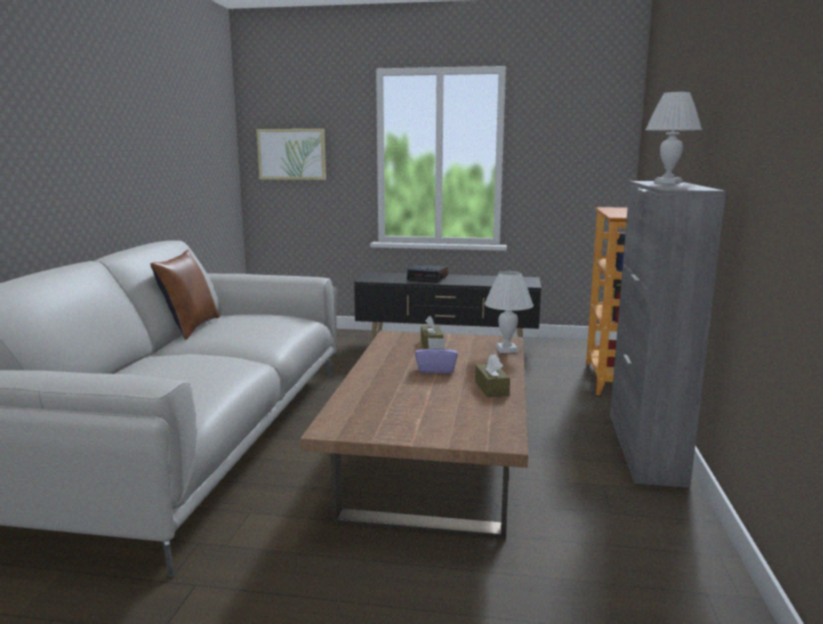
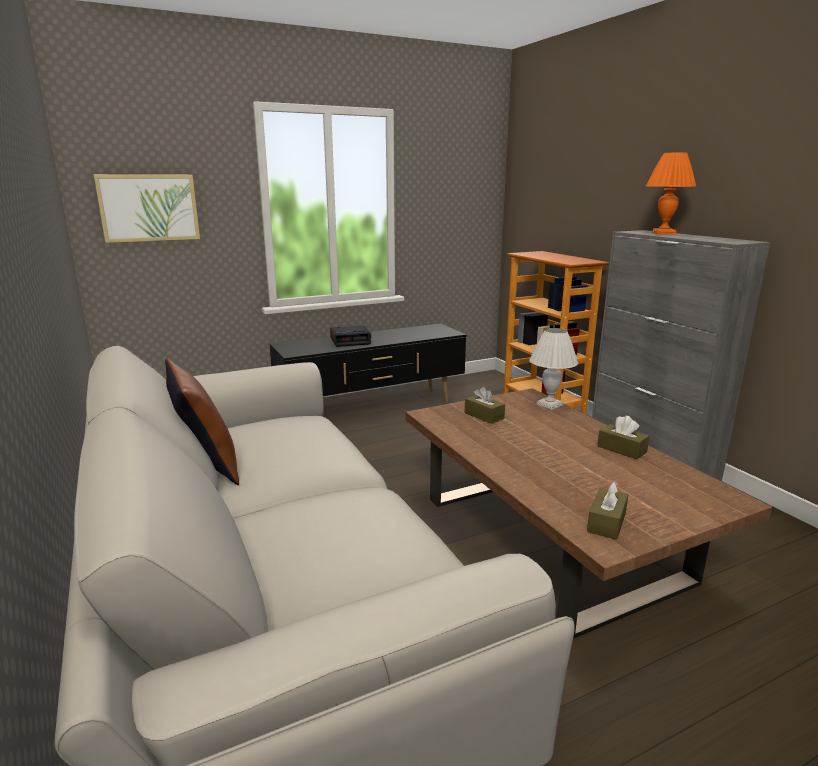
camera: 35 degrees left, 5 degrees up
(362, 420) = (606, 522): none -> brown tissue box
(436, 370) = (544, 443): purple tissue box -> none
(668, 183) = (664, 233): white table lamp -> orange table lamp

